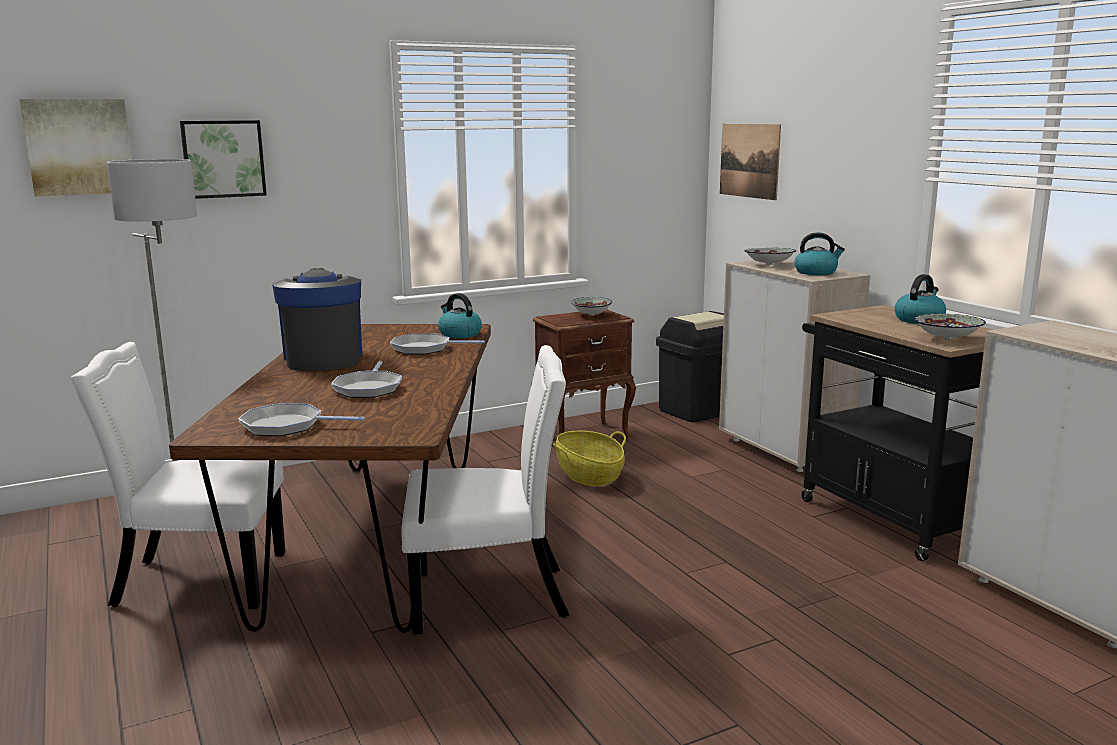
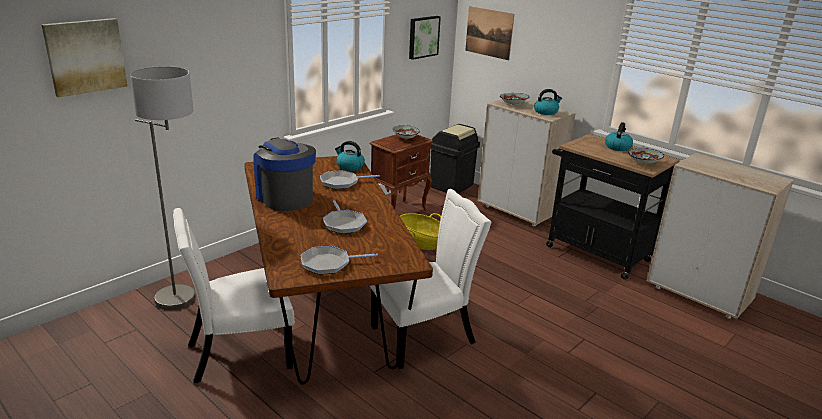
camera: 20 degrees left, 10 degrees up
(223, 159) = (181, 55): picture -> picture (423, 37)

